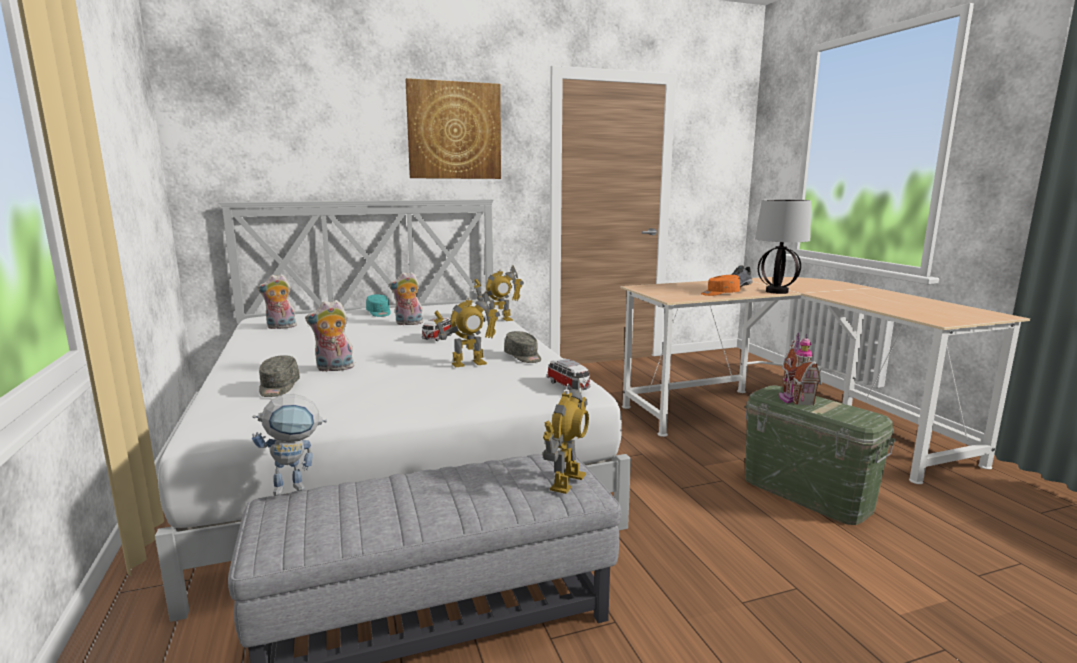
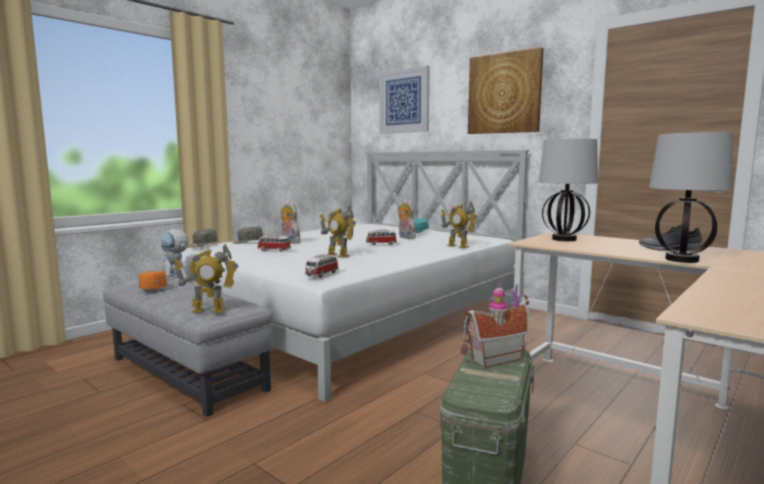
camera: 60 degrees right, 5 degrees down
(280, 327) = (355, 228): plush toy -> none
(288, 123) = (404, 101): none -> picture
(371, 385) = (273, 250): none -> toy car
(523, 357) = (370, 260): grey cap -> grey cap (203, 245)
(668, 291) = (564, 239): none -> table lamp
(719, 294) = (599, 248): orange cap -> orange cap (152, 288)

